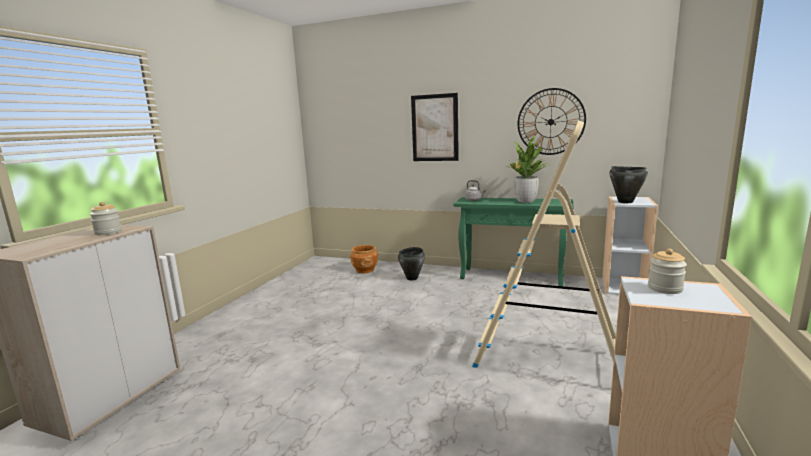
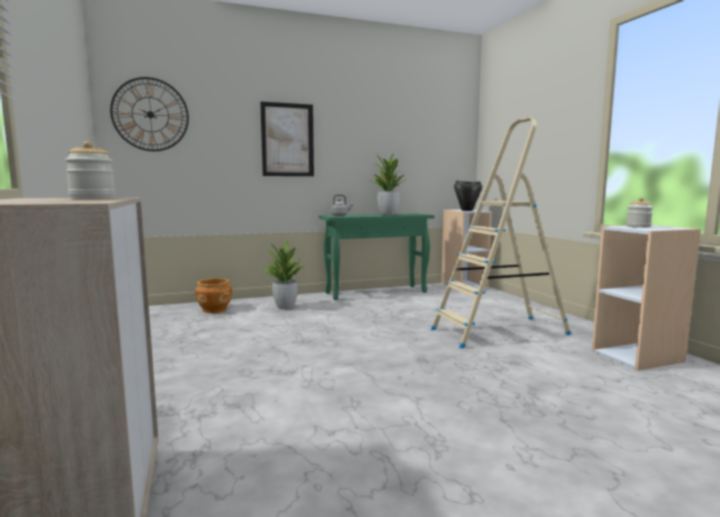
camera: 40 degrees left, 5 degrees down
(412, 278) = (285, 307): black cooking pot -> potted plant
(550, 122) = (397, 142): wall clock -> wall clock (150, 114)

